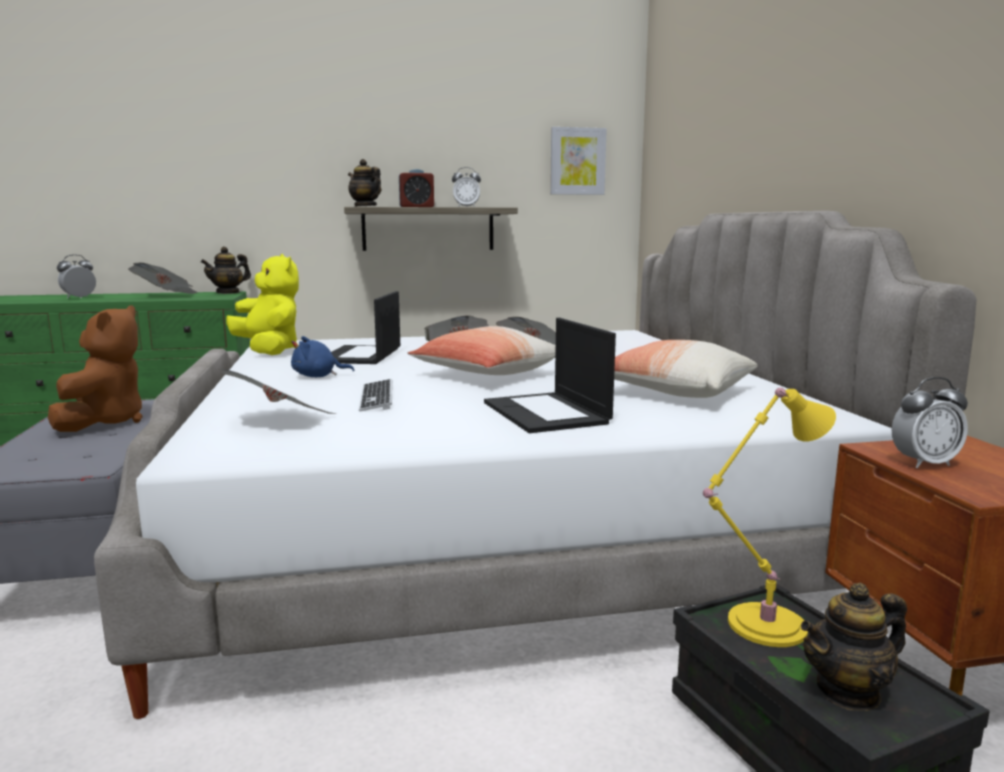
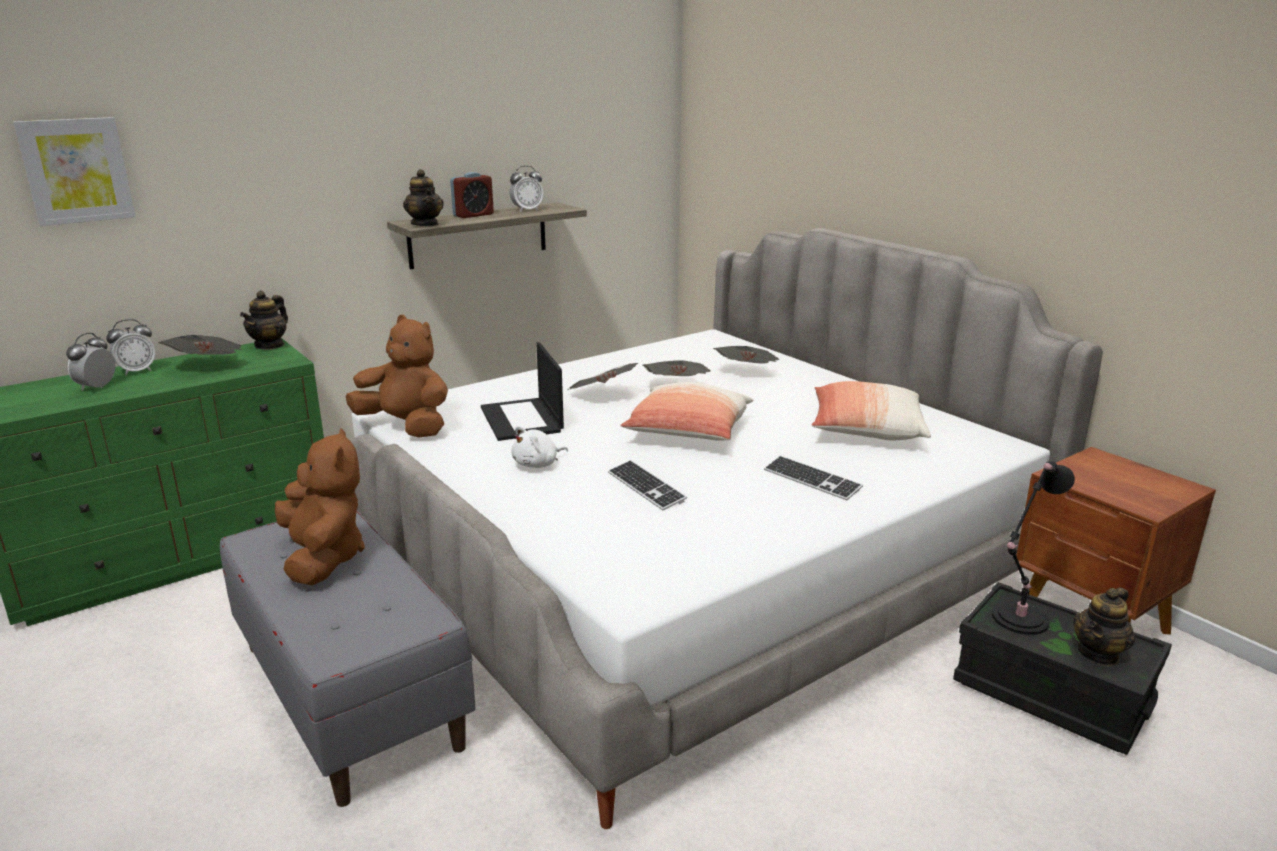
camera: 25 degrees left, 10 degrees up
(269, 350) = (406, 427): yellow plush toy -> brown plush toy
(281, 421) = (618, 539): newspaper -> newspaper (747, 372)
(318, 376) = (538, 464): blue plush toy -> white plush toy
(365, 206) = (425, 224): teapot -> teapot turned 135 degrees counterclockwise
(547, 413) = (812, 480): laptop -> keyboard
(577, 161) = (622, 143): picture -> picture (76, 170)
(760, 626) = (1017, 620): yellow table lamp -> black table lamp
(924, 463) = (1096, 484): alarm clock -> alarm clock (137, 371)

